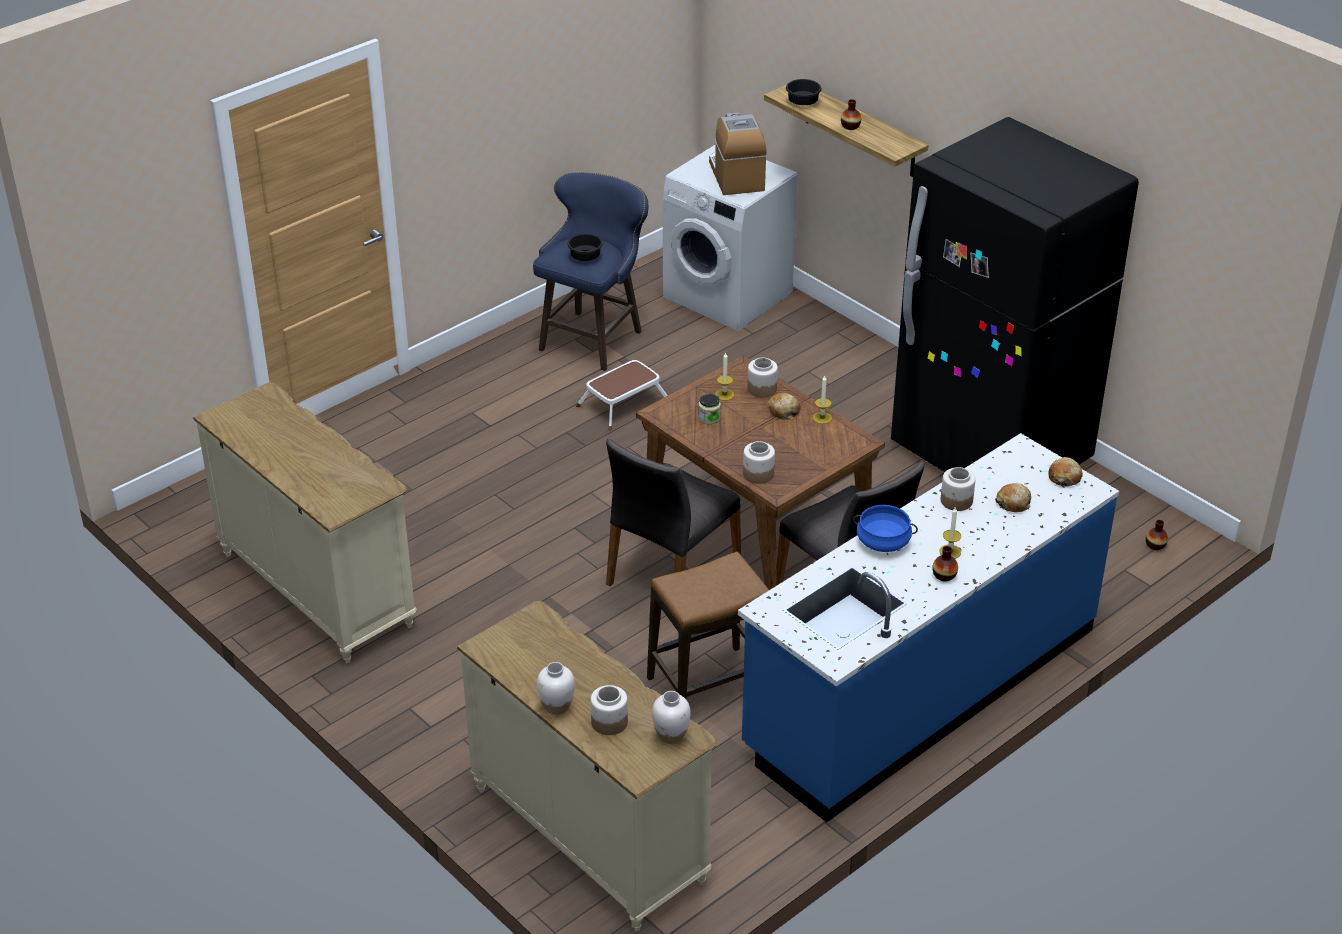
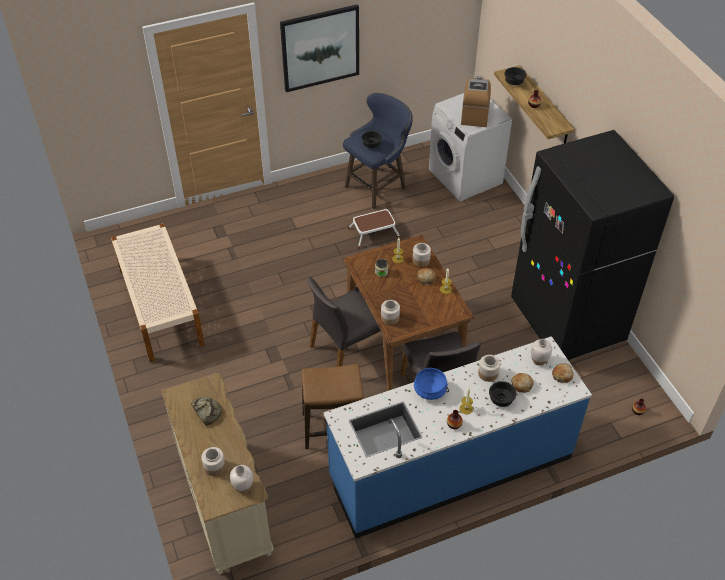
camera: 20 degrees right, 10 degrees up
(317, 589) = (160, 307): beige dresser -> beige bench
(475, 108) = (320, 48): none -> picture
(551, 655) = (206, 411): none -> bread
(557, 707) = (192, 447): white vase -> white vase (539, 360)
(996, 528) = (502, 400): none -> black bowl

